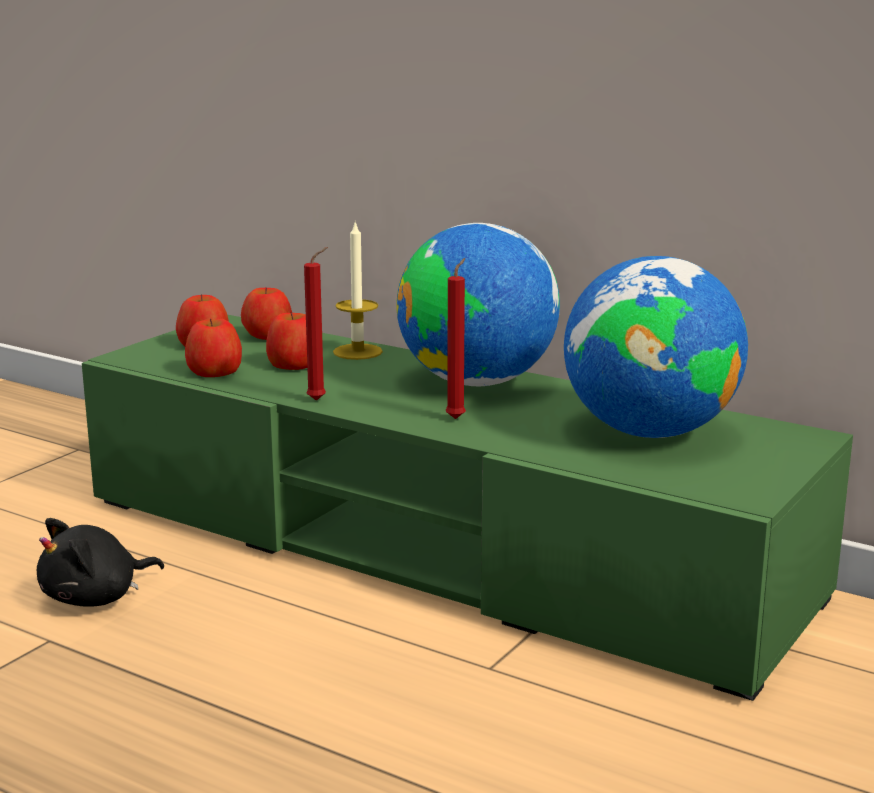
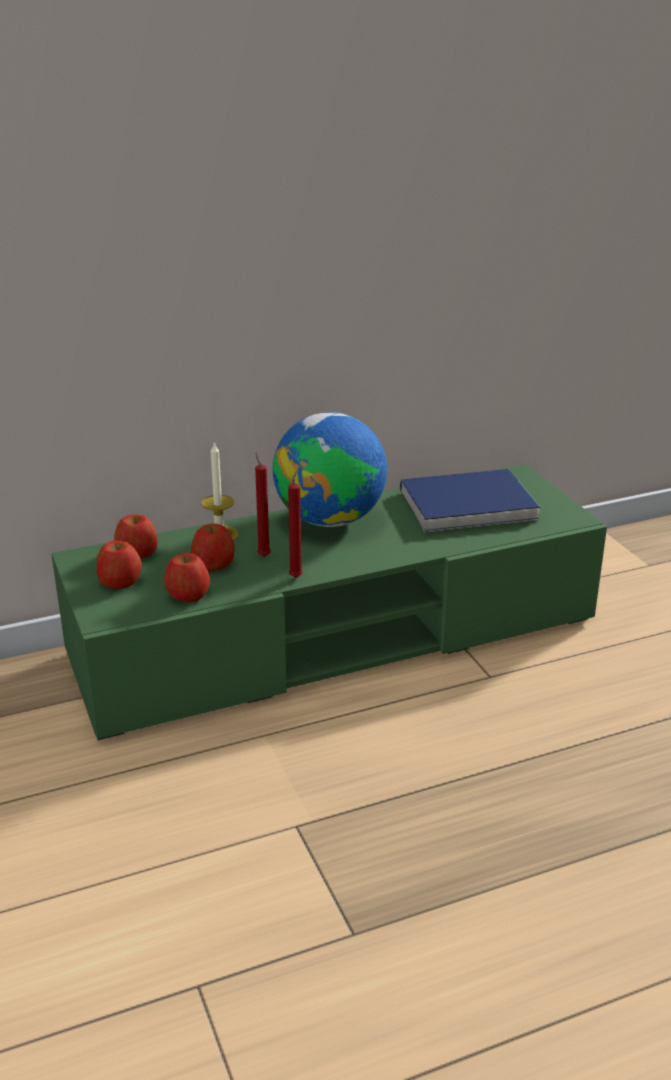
camera: 55 degrees left, 10 degrees up
(96, 598) = (255, 788): black plush toy -> none
(457, 418) = (383, 546): red candle -> red candle (263, 555)
(649, 431) = (467, 506): globe -> blue book

